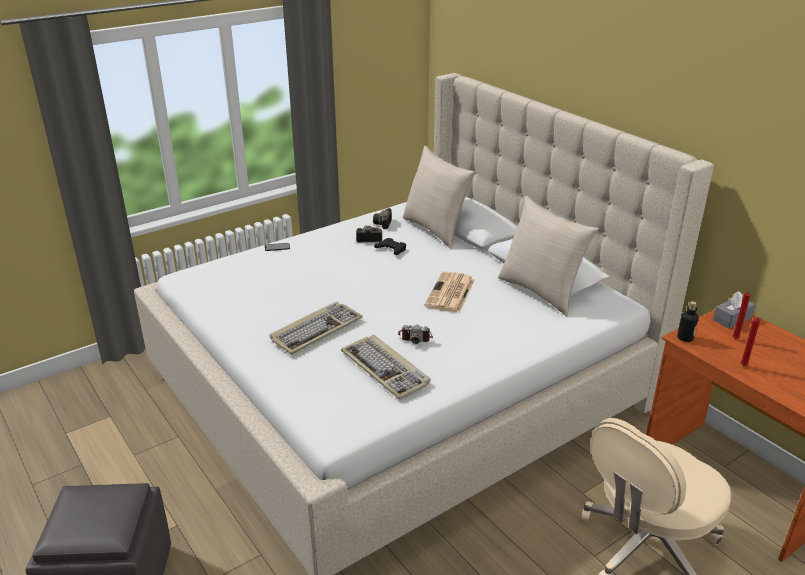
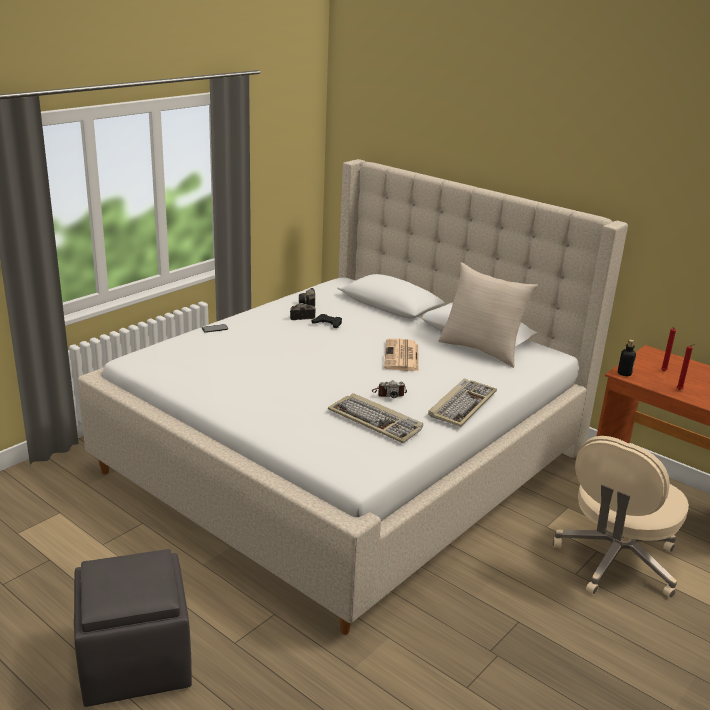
camera: 15 degrees left, 5 degrees down
(316, 330) = (293, 395): keyboard -> keyboard (462, 405)
(436, 229) = (361, 305): beige pillow -> none
(732, 319) = (654, 356): grey tissue box -> none

